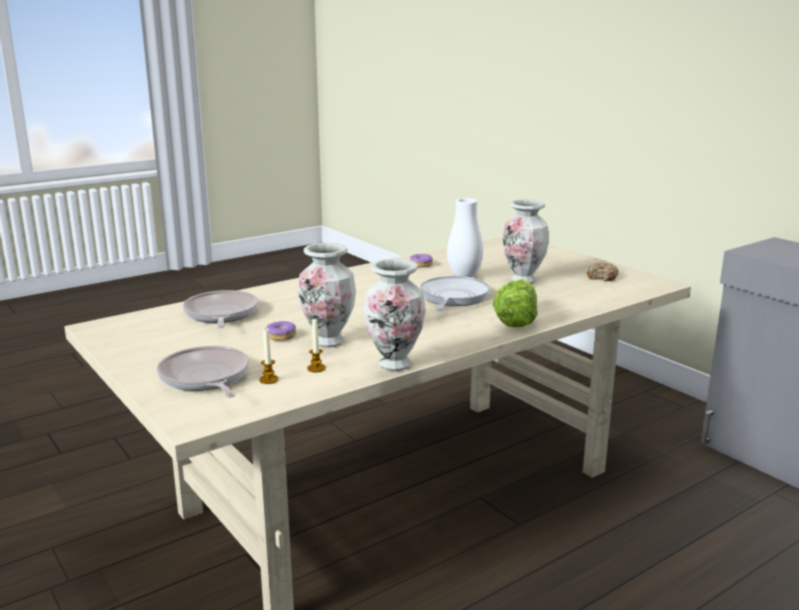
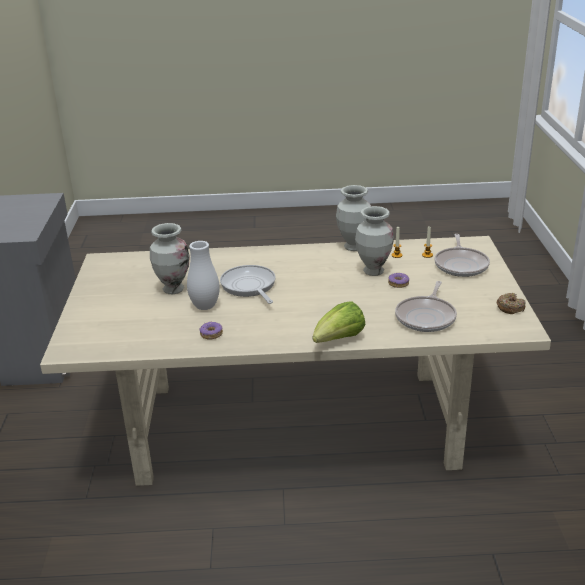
camera: 145 degrees left, 10 degrees up
(452, 297) = (249, 286): frying pan -> frying pan turned 105 degrees clockwise
(516, 320) = (244, 257): lettuce -> lettuce (339, 340)
(602, 277) = (117, 276): donut -> donut (510, 308)

